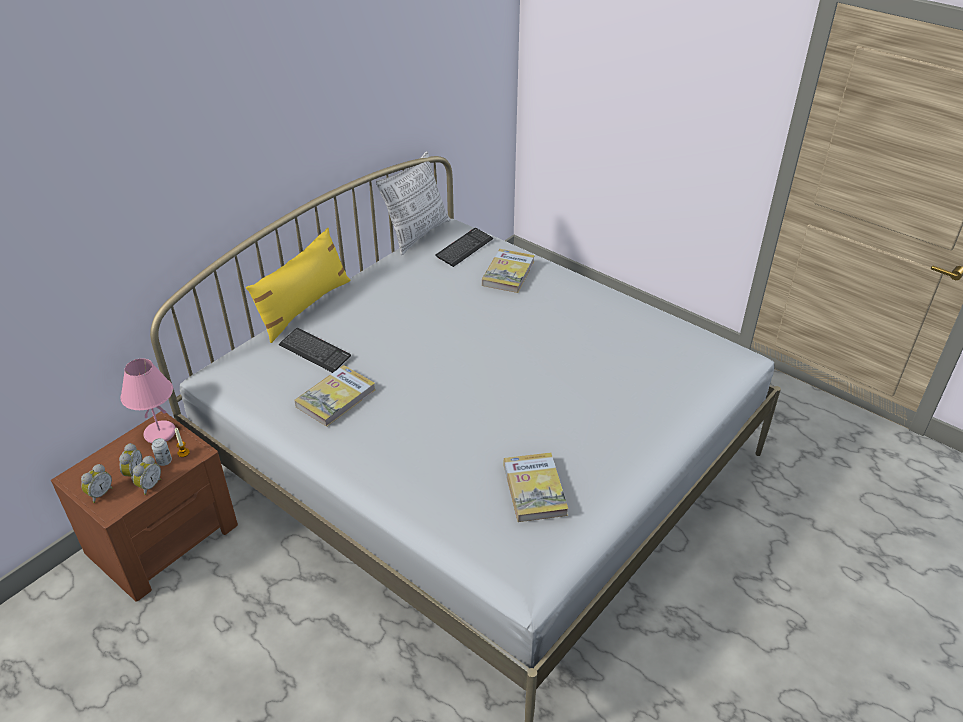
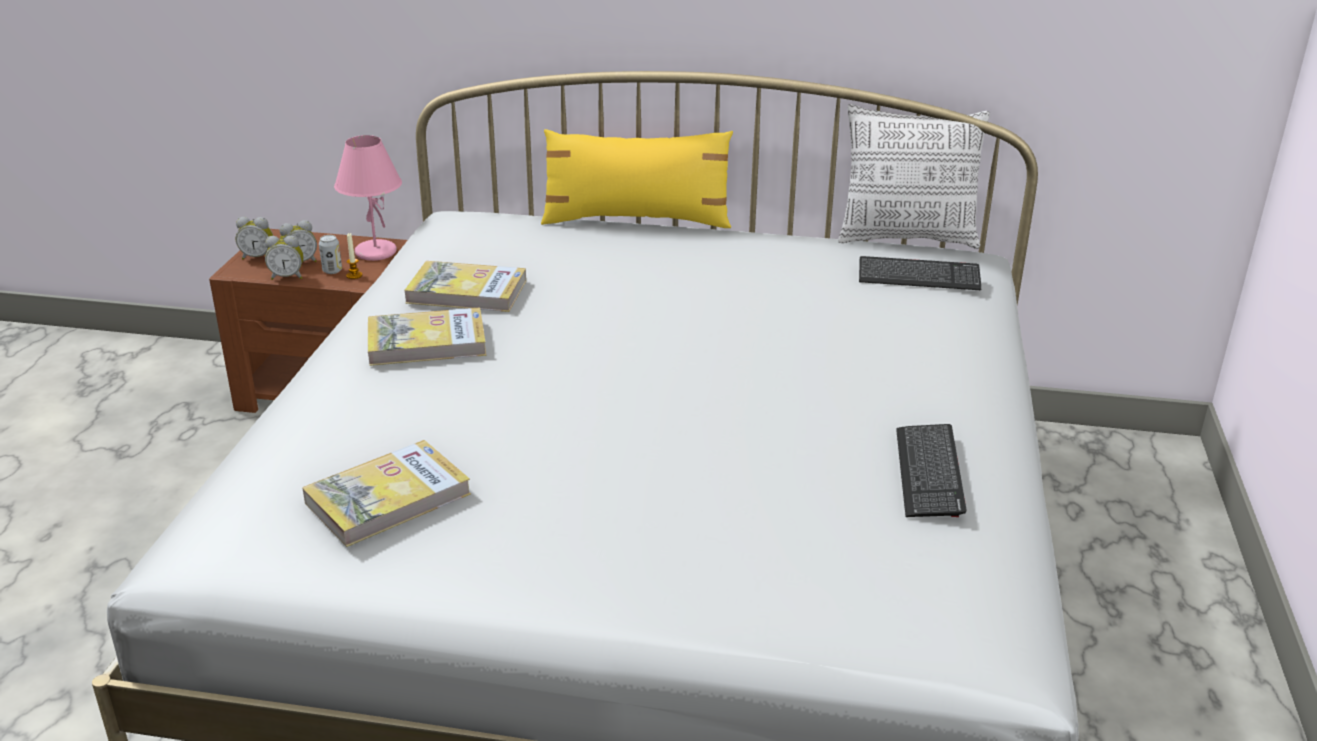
camera: 60 degrees right, 10 degrees down
(315, 351) = (547, 251): keyboard -> keyboard (928, 473)
(508, 273) = (906, 328): book -> book (427, 342)

